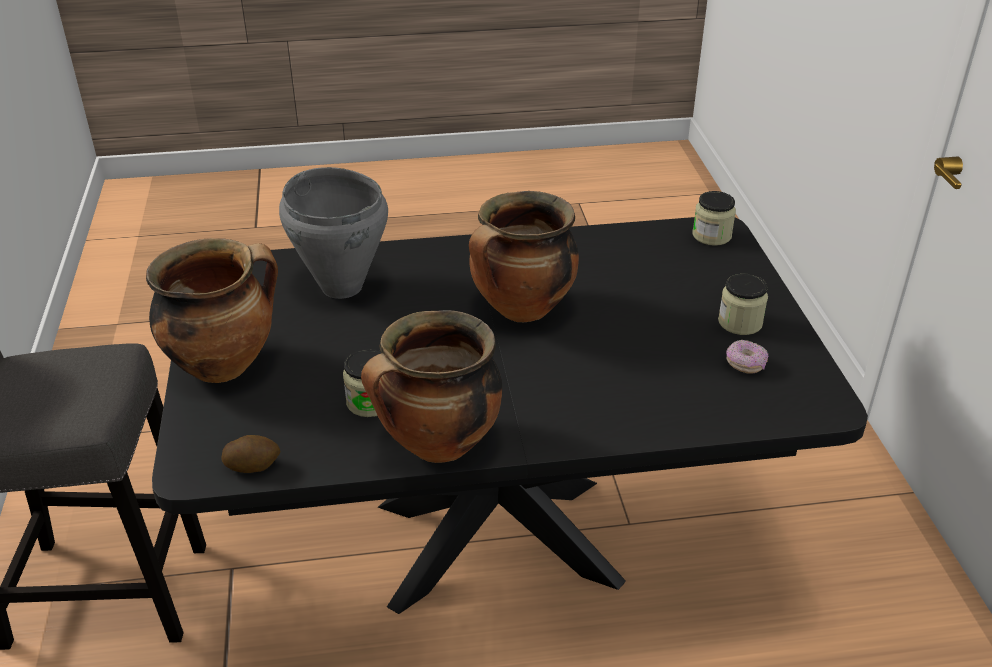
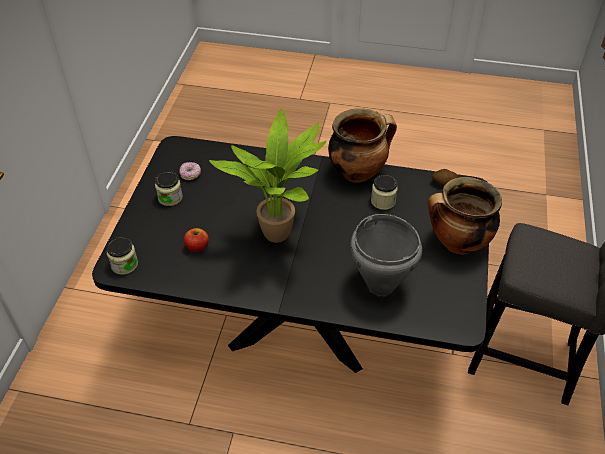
camera: 160 degrees left, 10 degrees up
(521, 310) = (280, 237): cooking pot -> potted plant
(634, 273) = (197, 247): none -> apple

